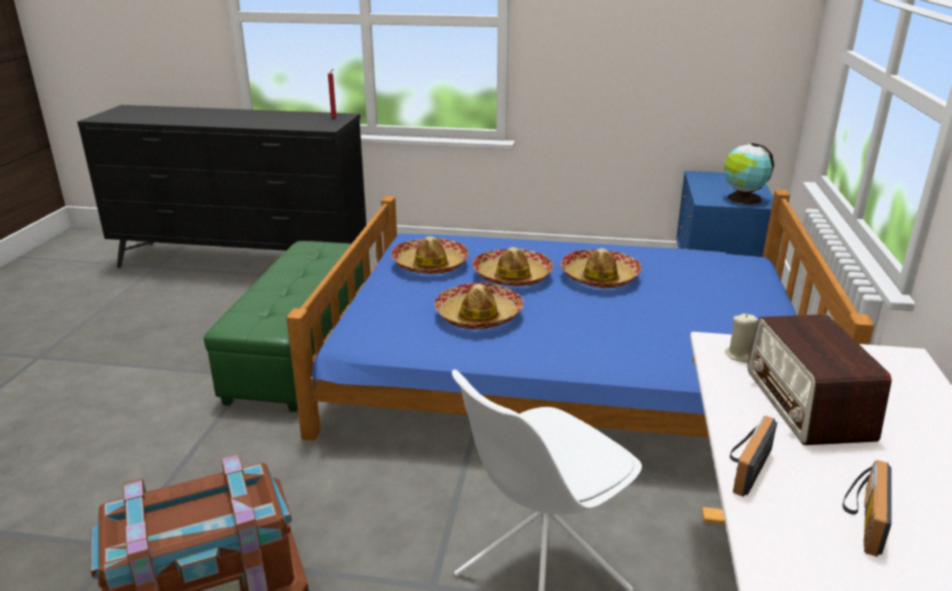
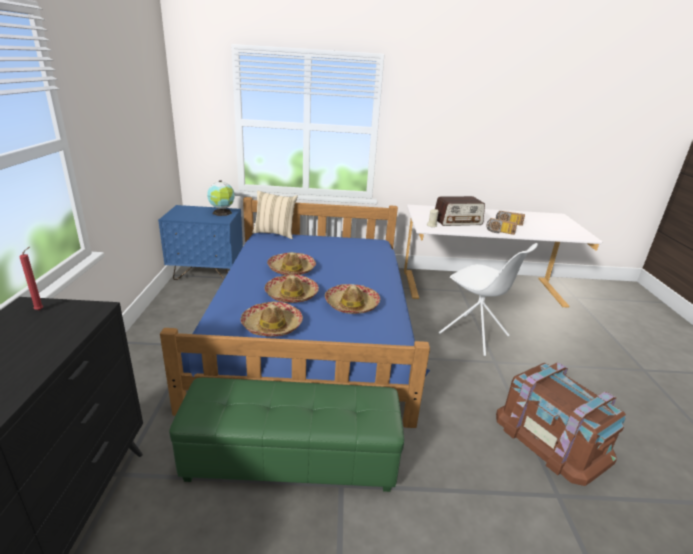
camera: 100 degrees left, 0 degrees up
(768, 270) = (275, 233): none -> beige pillow

